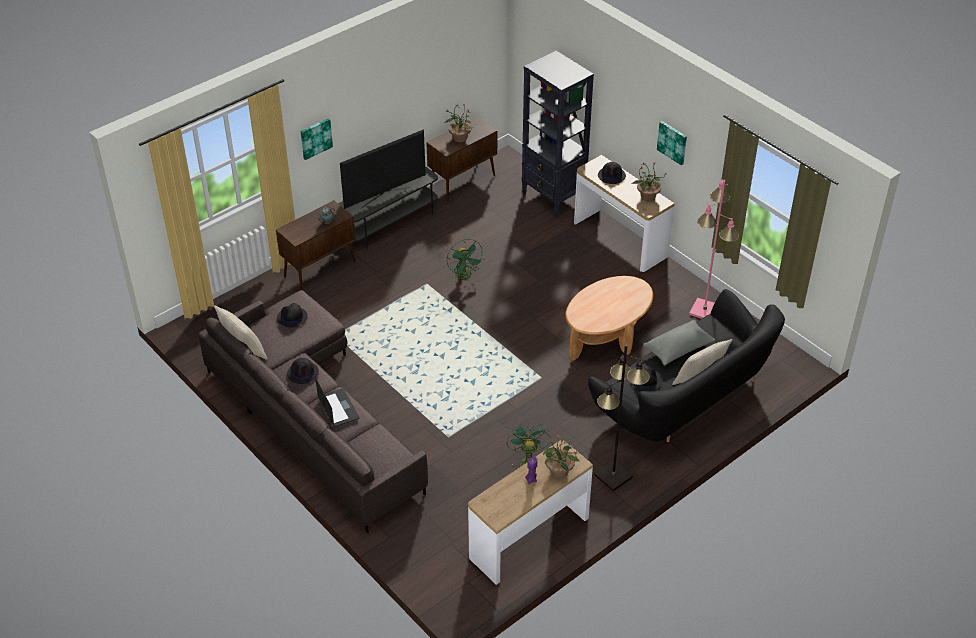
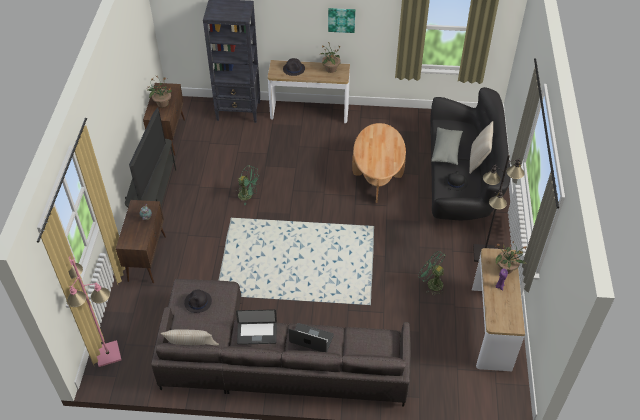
camera: 45 degrees left, 5 degrees up
(303, 373) = (257, 334): black hat -> laptop
(315, 138) = (103, 157): picture -> none
(705, 310) = (406, 122): pink floor lamp -> pink floor lamp (108, 353)

